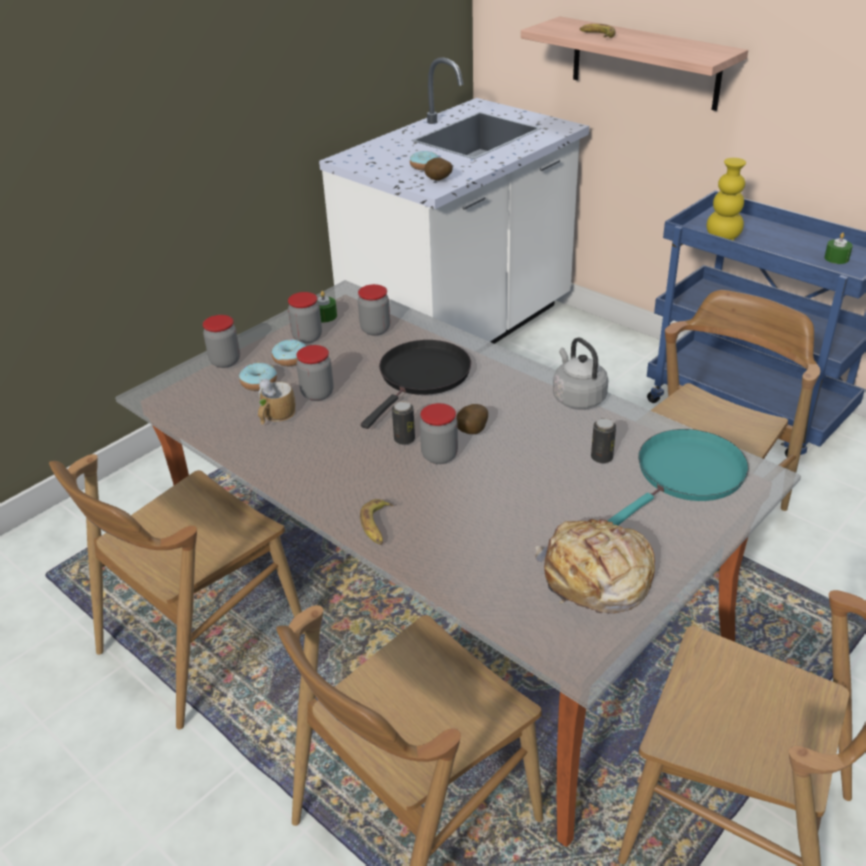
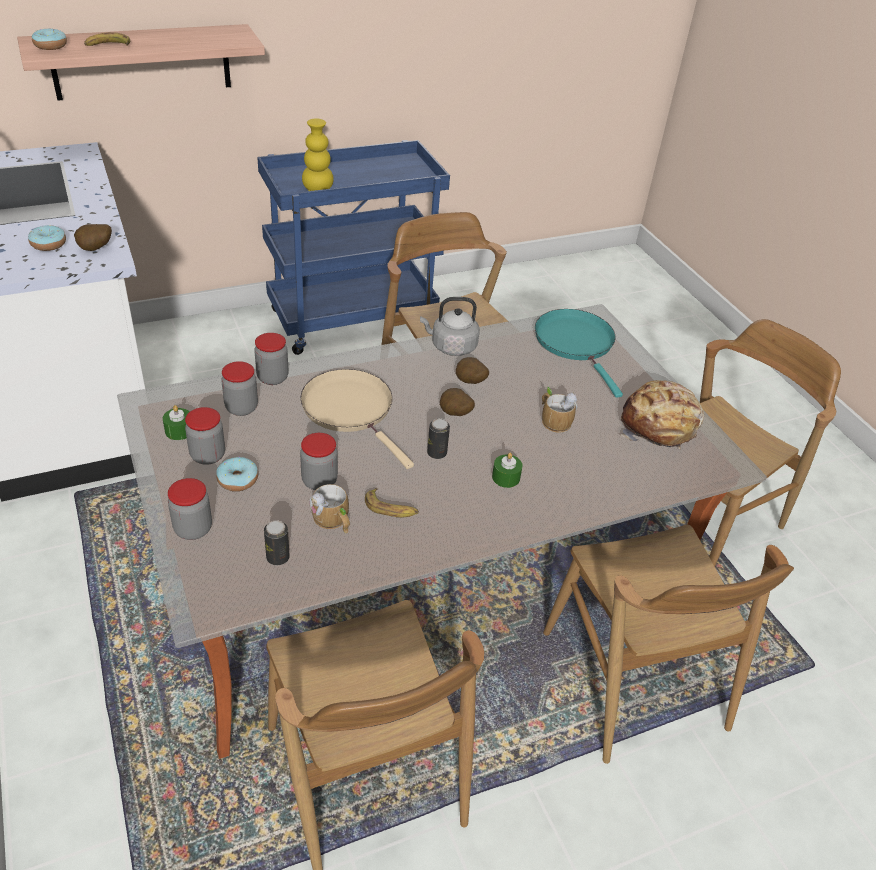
camera: 70 degrees left, 5 degrees up
(259, 383) = (262, 515): donut -> donut (50, 46)
(377, 526) = (543, 509): banana -> banana (391, 508)
(422, 377) = (351, 410): black frying pan -> beige frying pan
(439, 455) = (473, 442): jar -> jar (272, 377)
(526, 495) = (553, 419): none -> mug
(530, 426) = (470, 383): none -> potato
(601, 457) = (533, 368): can -> can (278, 557)
(836, 258) = (395, 170): green candle -> green candle (506, 477)

